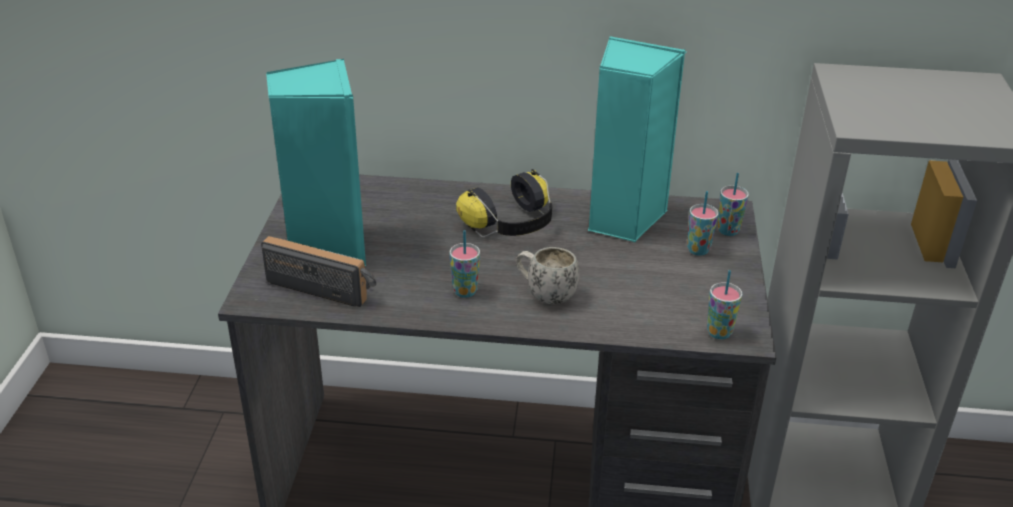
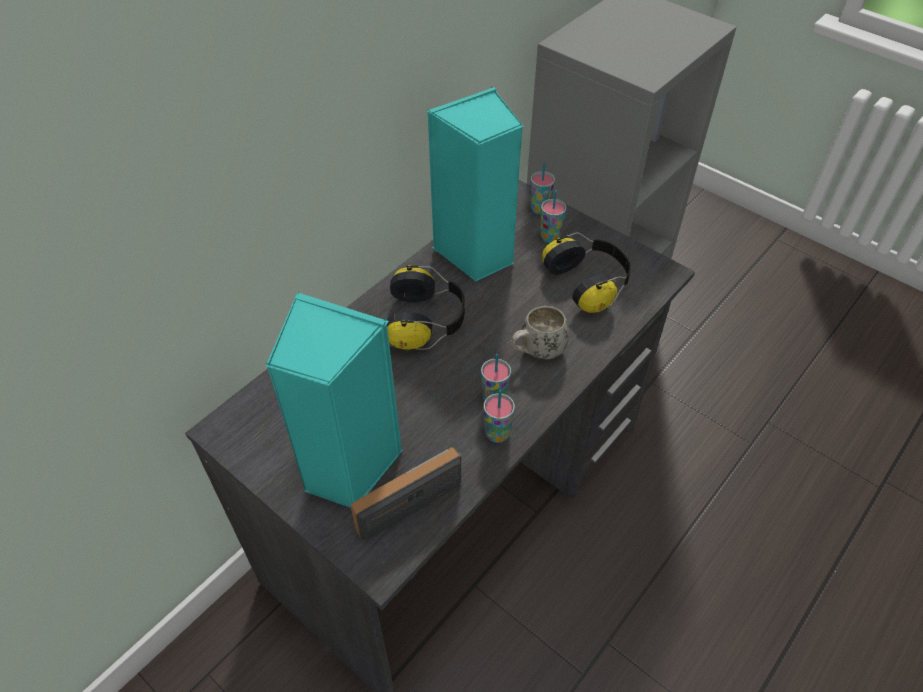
camera: 55 degrees left, 15 degrees up
(667, 294) = (589, 283): none -> headphones
(719, 332) = (651, 283): cup -> cup (497, 434)

